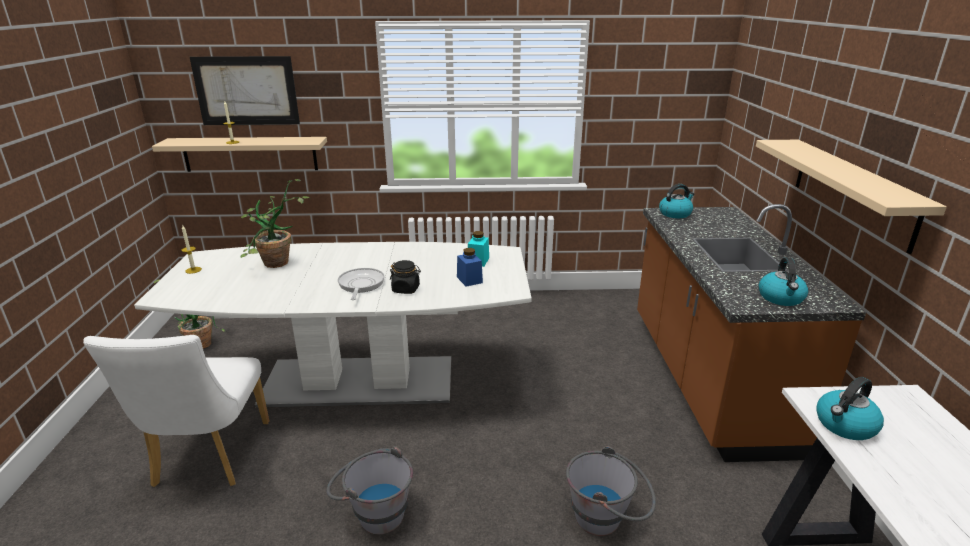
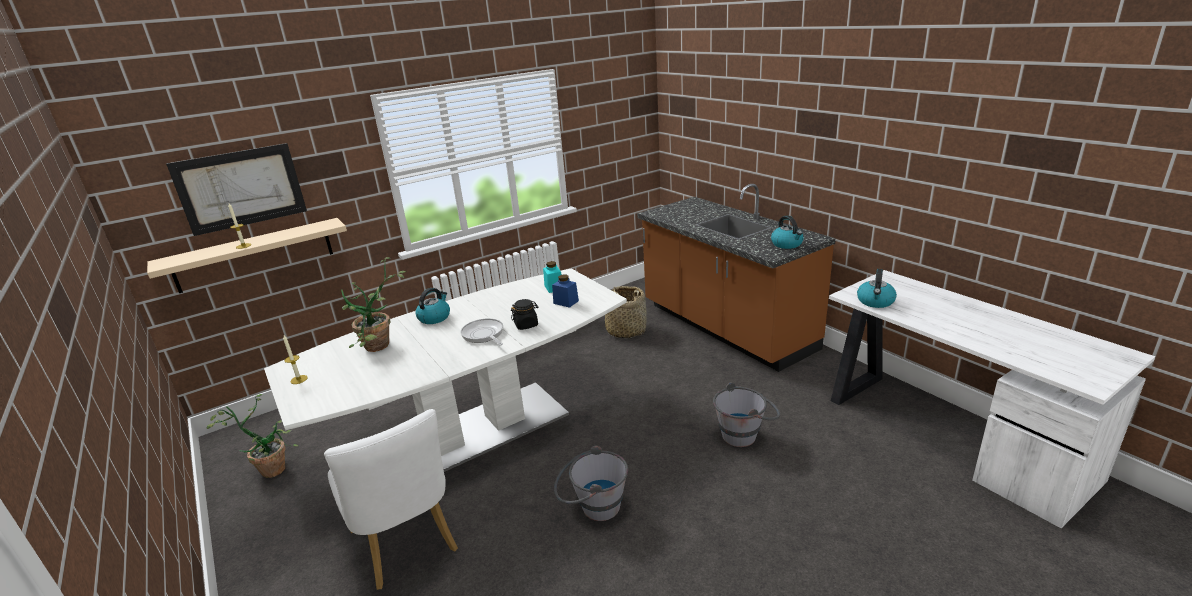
camera: 30 degrees left, 0 degrees up
(590, 338) = (626, 330): none -> basket
(675, 213) = (663, 211): kettle -> kettle (434, 317)
(852, 191) = (799, 163): beige shelf -> none

